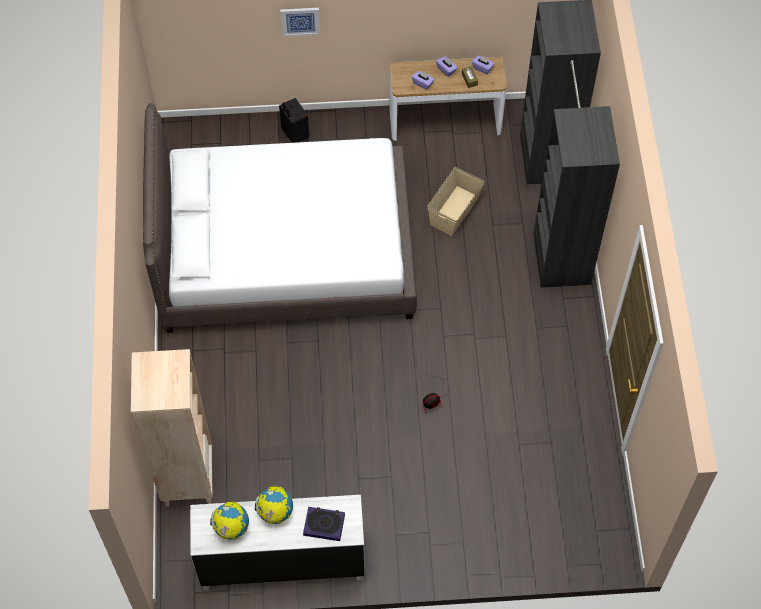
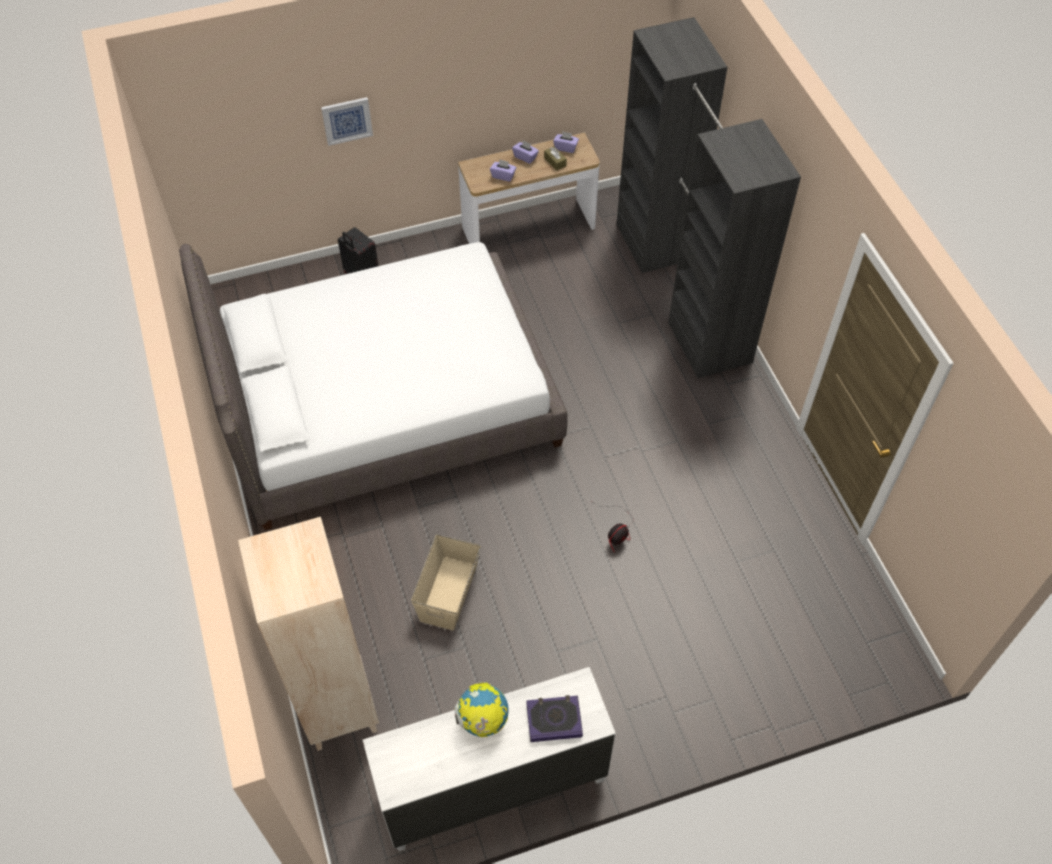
camera: 15 degrees left, 5 degrees down
(231, 527) = (429, 757): globe -> none
(454, 210) = (570, 317): beige storage box -> beige storage box (448, 592)

